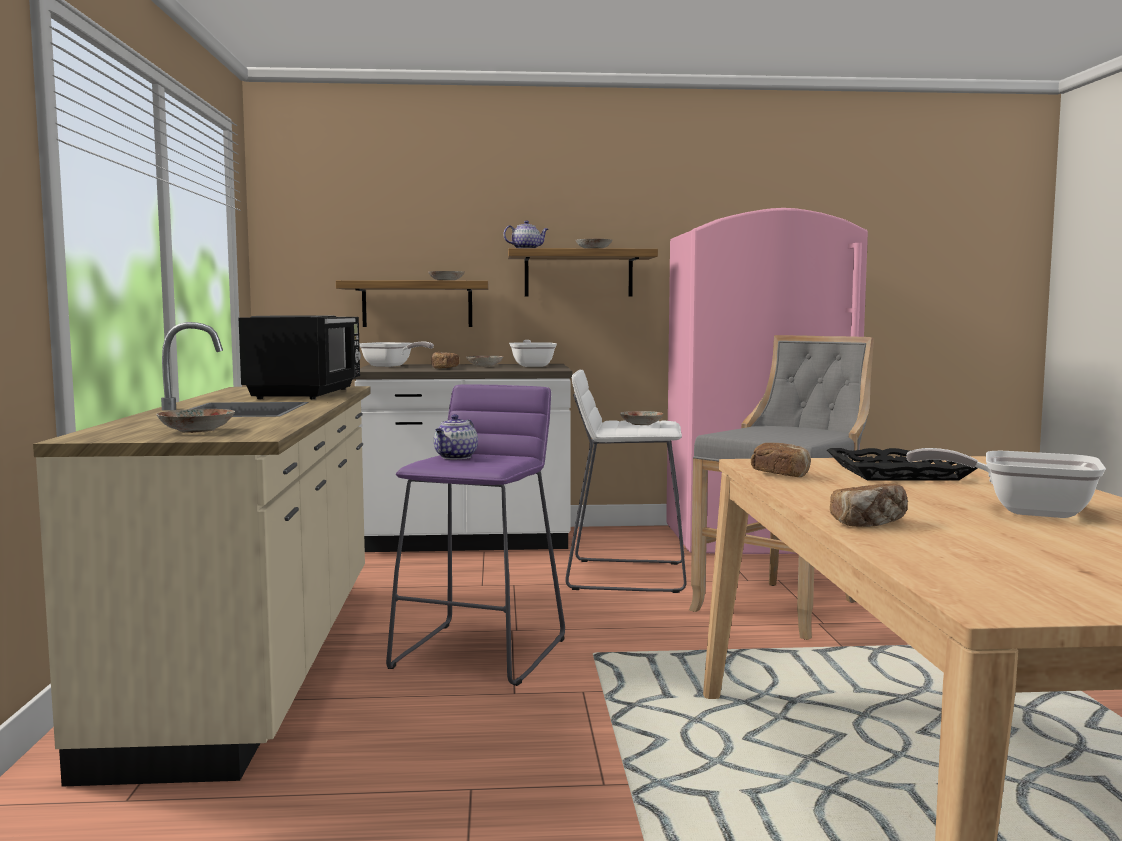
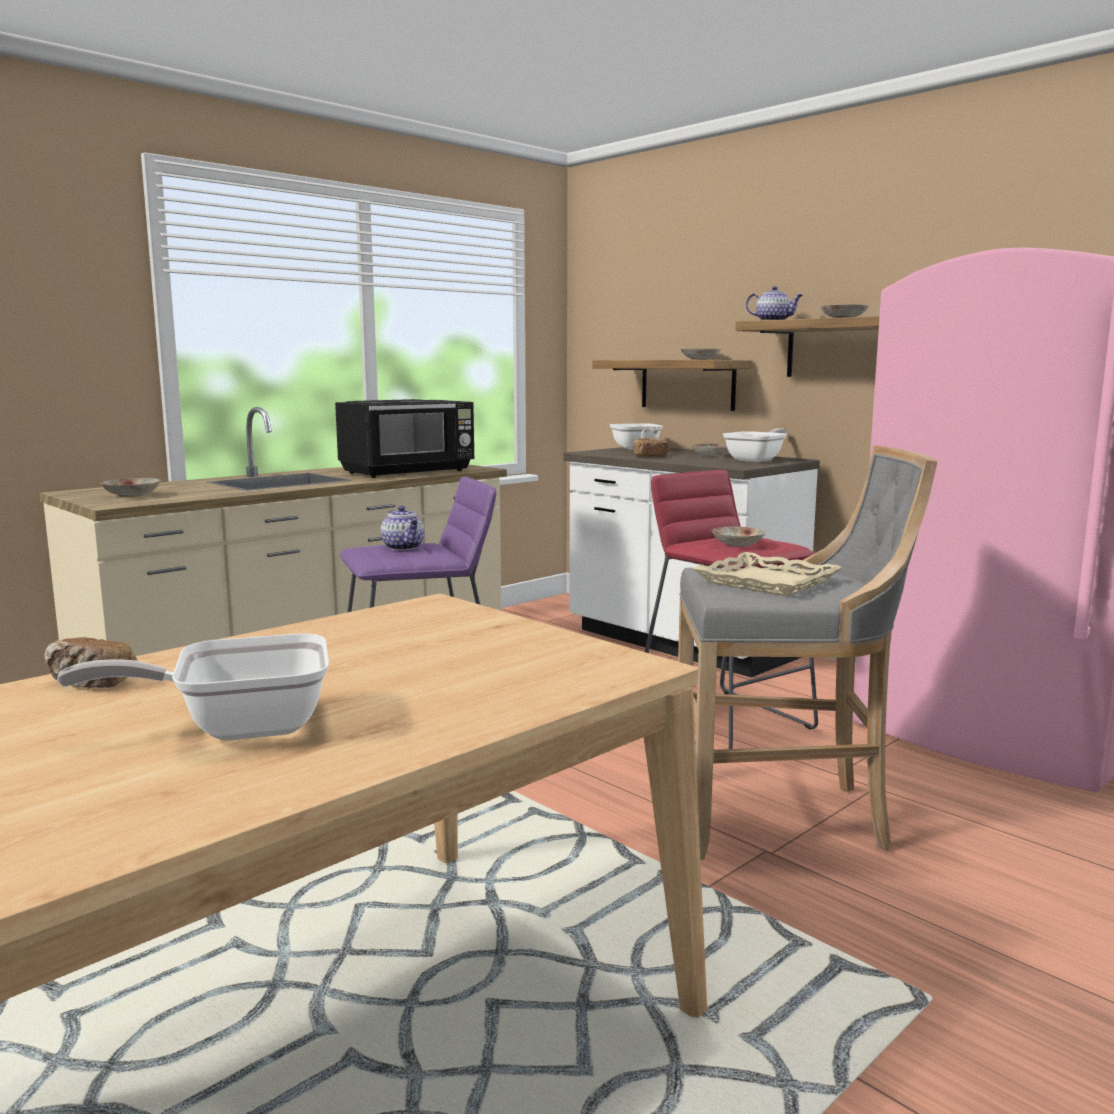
camera: 50 degrees right, 5 degrees up
(456, 457) = (404, 547): teapot -> teapot turned 105 degrees counterclockwise
(625, 575) = (723, 721): white stool -> red stool
(774, 433) = (767, 582): none -> beige tray
(781, 474) = (363, 621): bread -> none
(898, 473) = (451, 653): black tray -> none
(1023, 510) = (237, 727): frying pan -> frying pan turned 90 degrees counterclockwise

